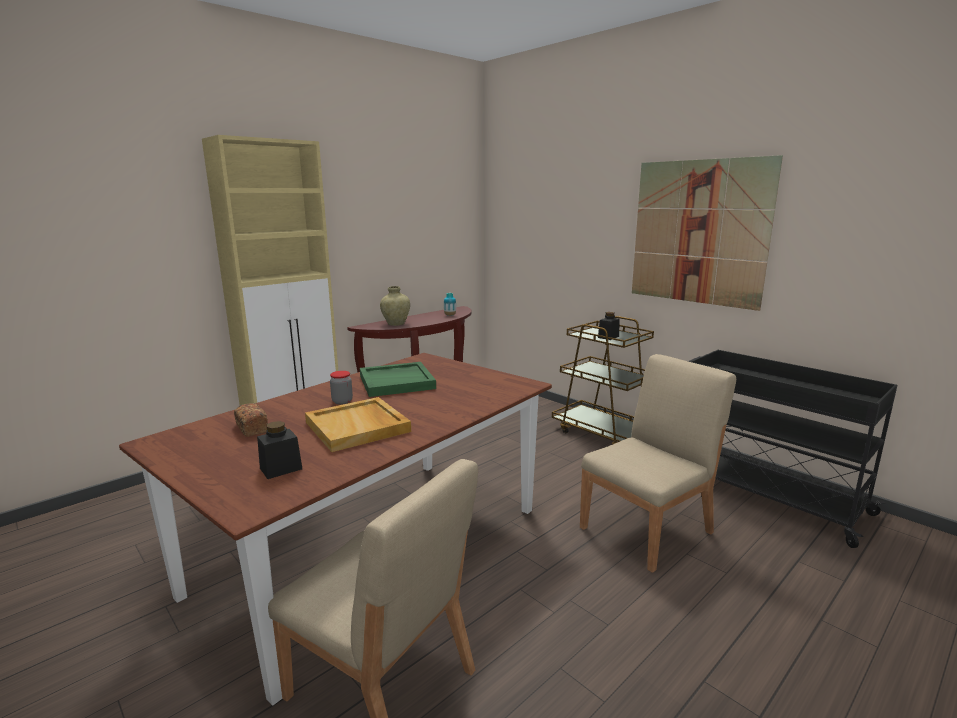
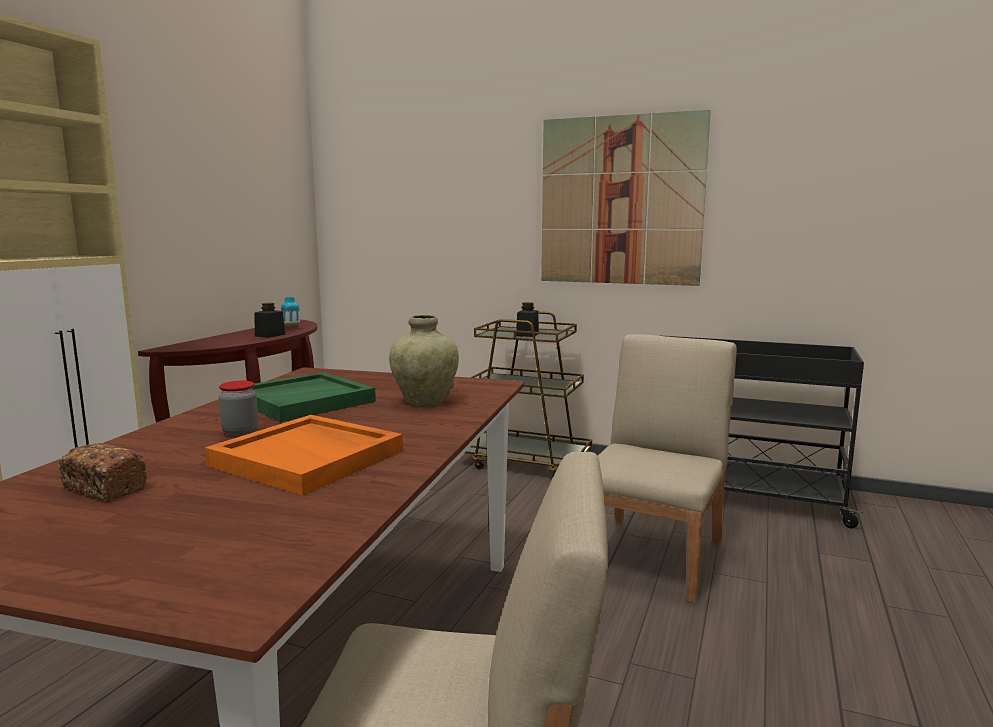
camera: 25 degrees left, 5 degrees down
(281, 468) = (234, 532): black jar -> black jar (270, 335)
(358, 427) = (309, 458): beige tray -> orange tray
(396, 324) = (218, 342): beige vase -> beige vase (425, 401)

